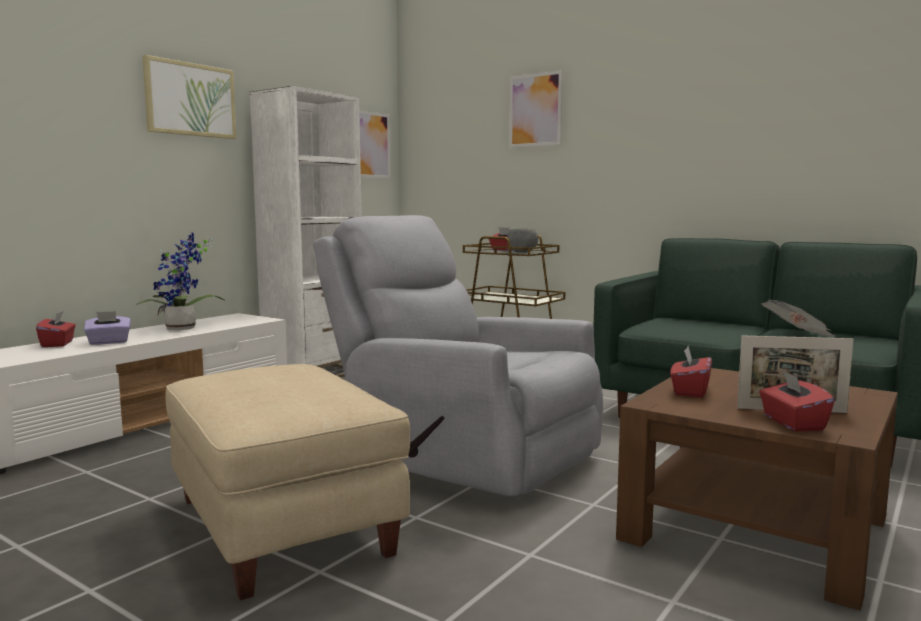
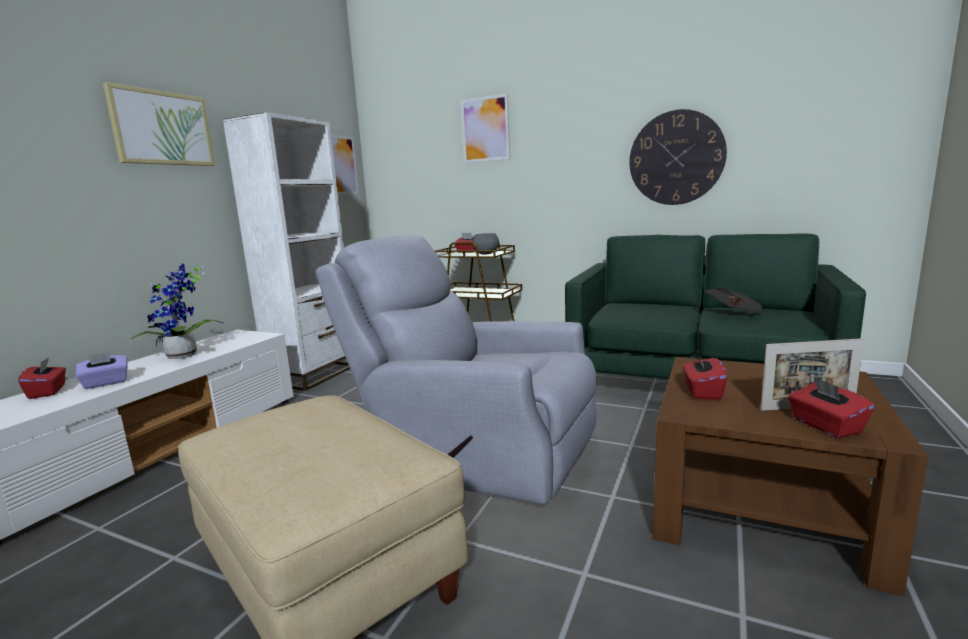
camera: 10 degrees left, 5 degrees up
(753, 149) = (676, 158): none -> wall clock

